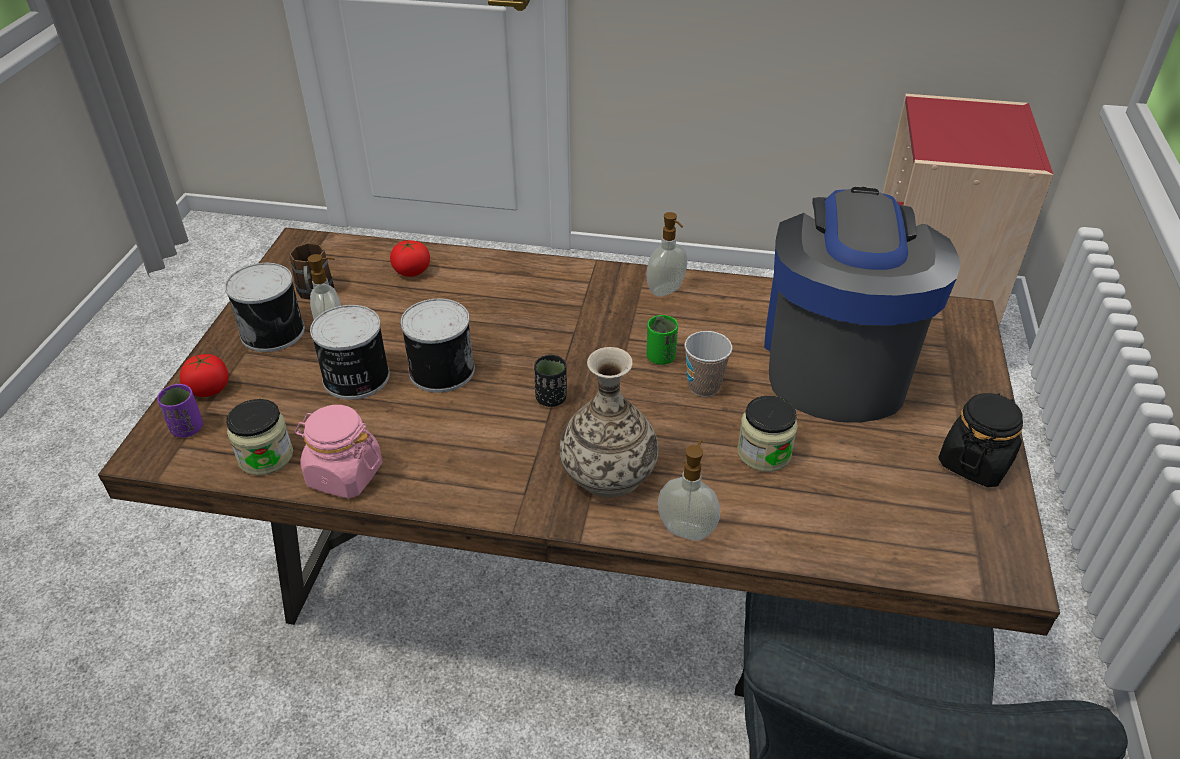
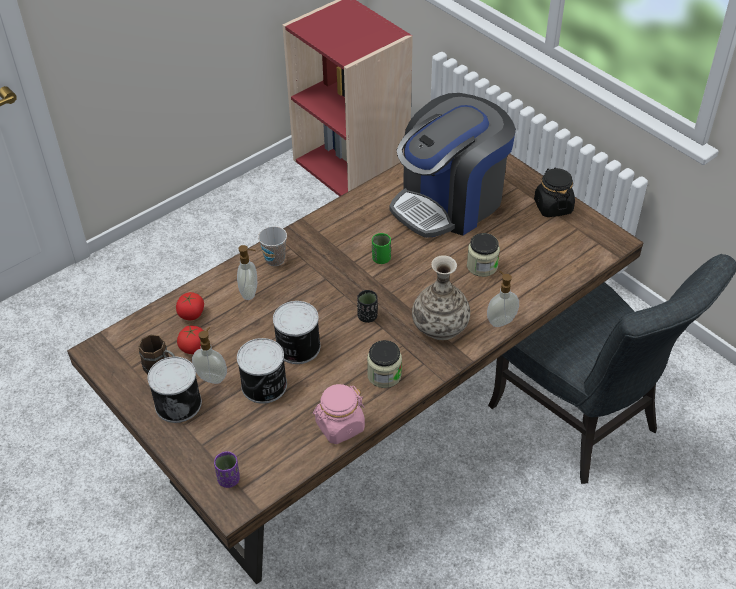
camera: 50 degrees left, 5 degrees up
(209, 389) = (202, 456): tomato -> tomato (193, 348)
(265, 456) = (290, 453): jar -> jar (384, 375)
(666, 290) = (332, 224): soap dispenser -> soap dispenser (250, 292)
(704, 386) = (418, 257): cup -> cup (275, 259)
(836, 360) = (450, 202): coffee machine -> coffee machine turned 90 degrees counterclockwise

